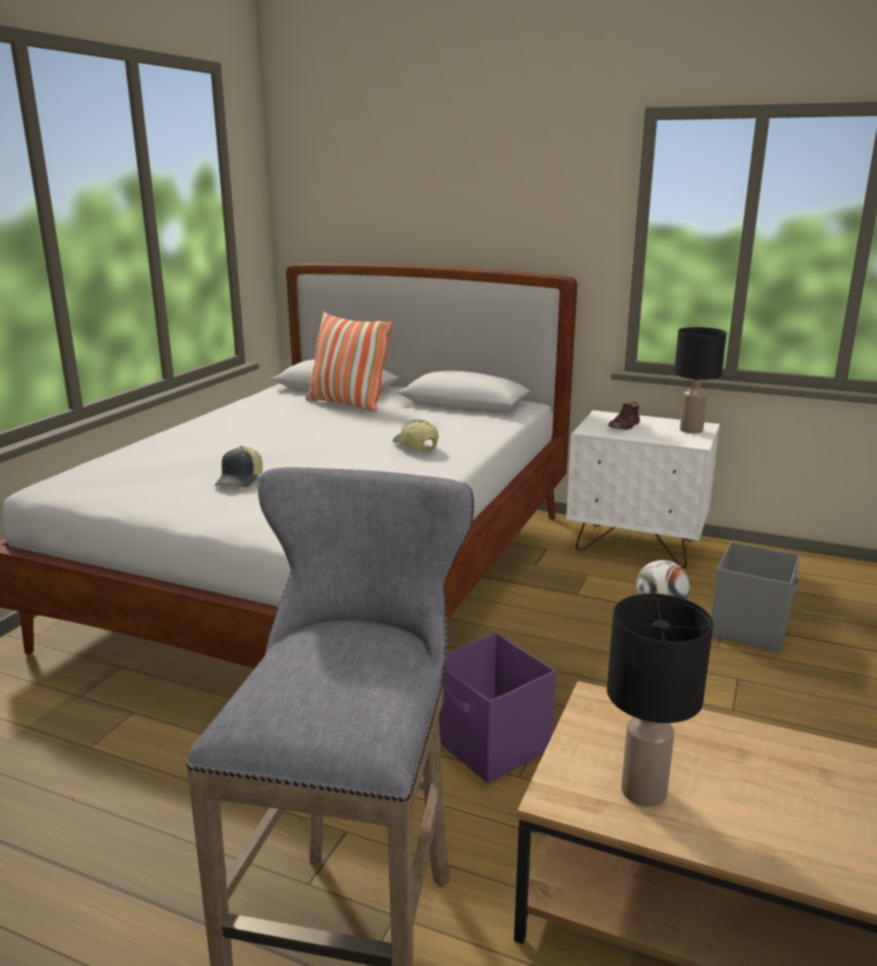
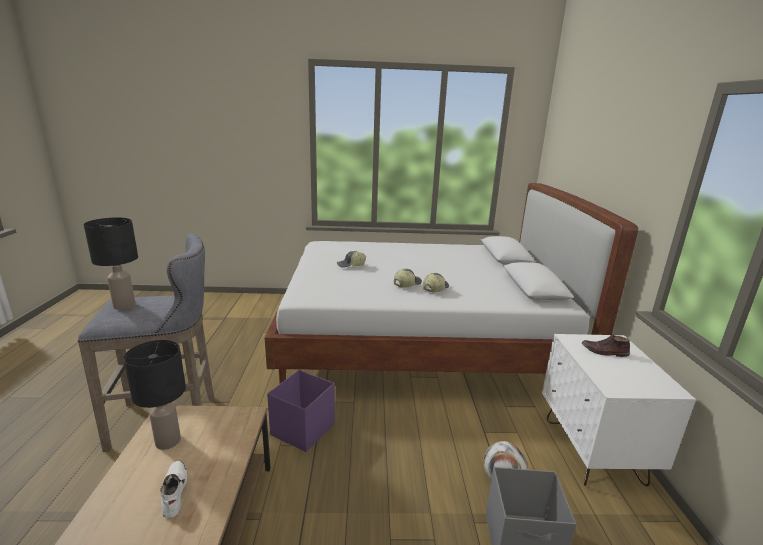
camera: 65 degrees right, 0 degrees up
(347, 404) = (483, 263): pillow -> none
(379, 458) = (406, 283): none -> cap
(691, 430) = (647, 384): black table lamp -> black table lamp (125, 305)
(771, 784) = (173, 492): none -> white shoe

